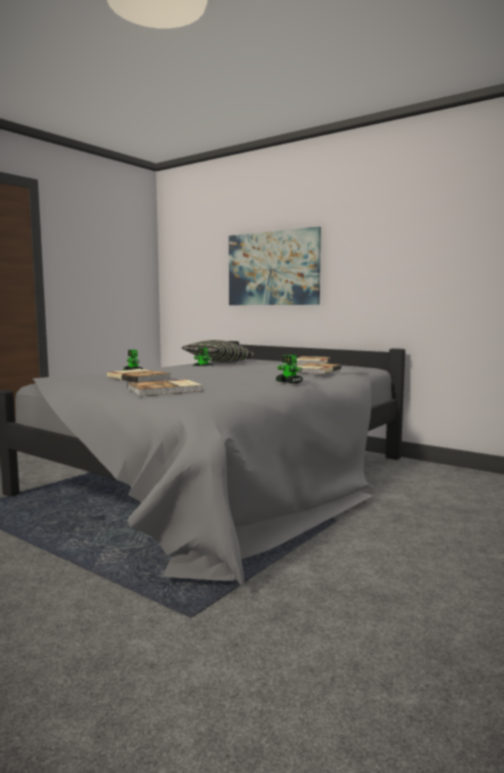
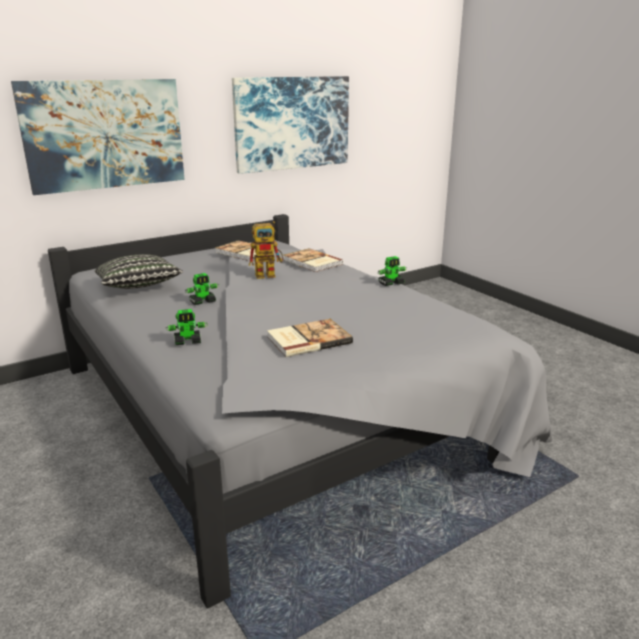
camera: 70 degrees left, 15 degrees up
(165, 390) = (418, 335): book -> none
(272, 369) = (269, 274): none -> toy robot
(425, 260) = (292, 123): none -> picture

